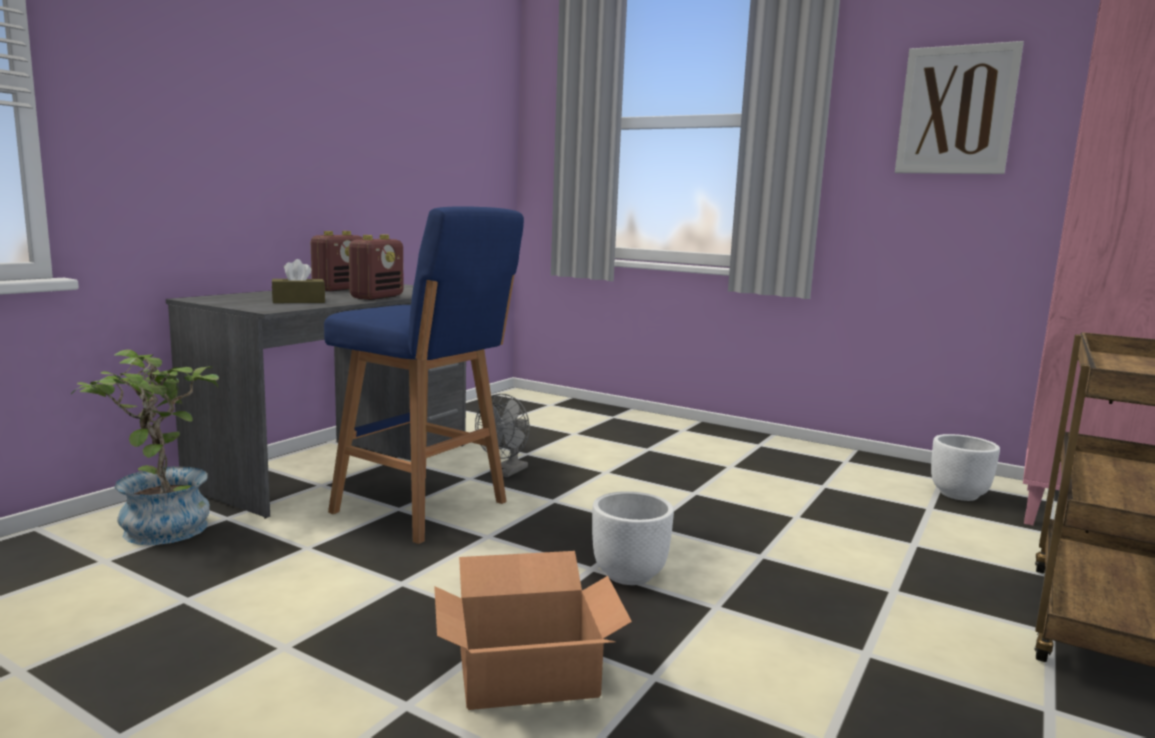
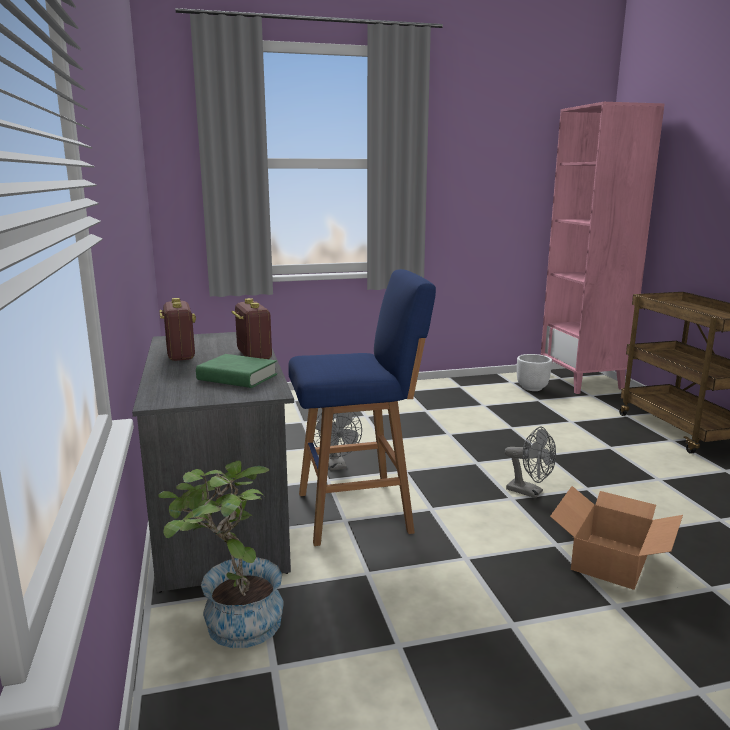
camera: 45 degrees left, 5 degrees up
(298, 301) = (237, 377): brown tissue box -> green book
(629, 574) = (530, 492): white planter -> grey fan
(956, 110) = (490, 161): picture -> none

